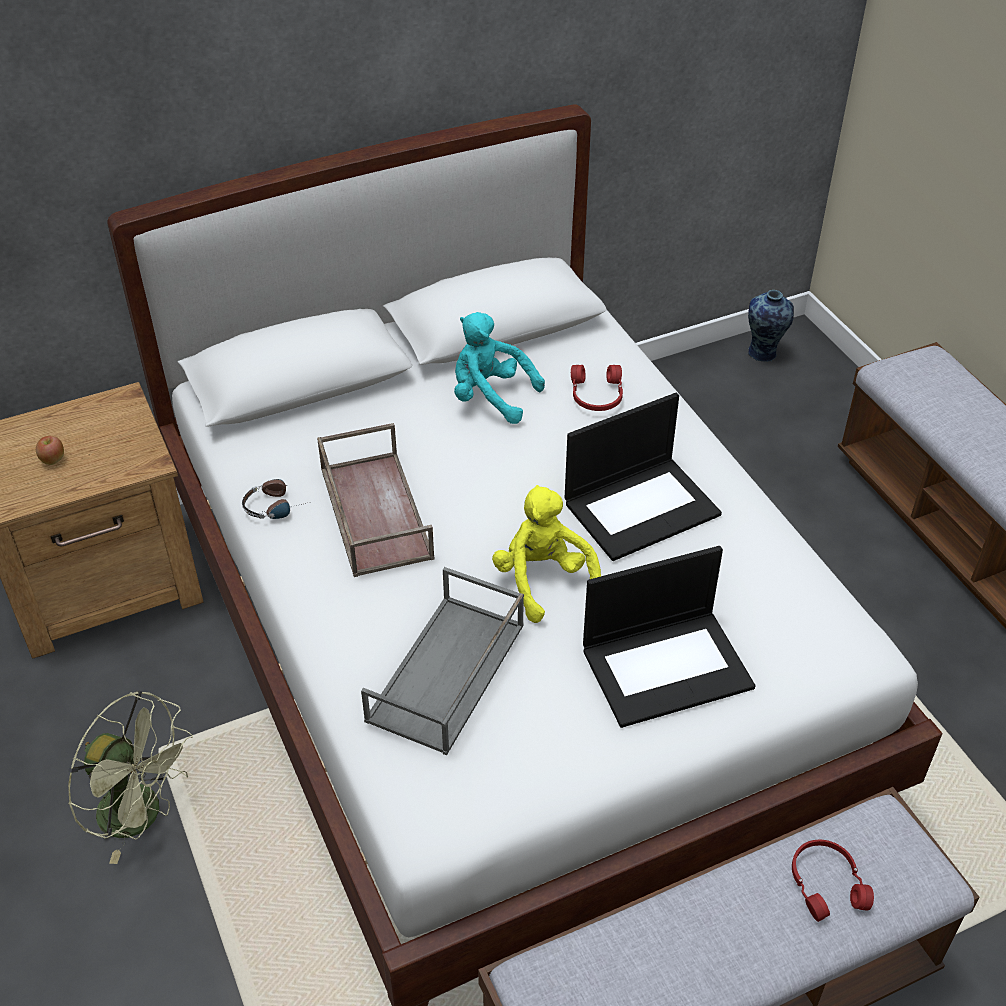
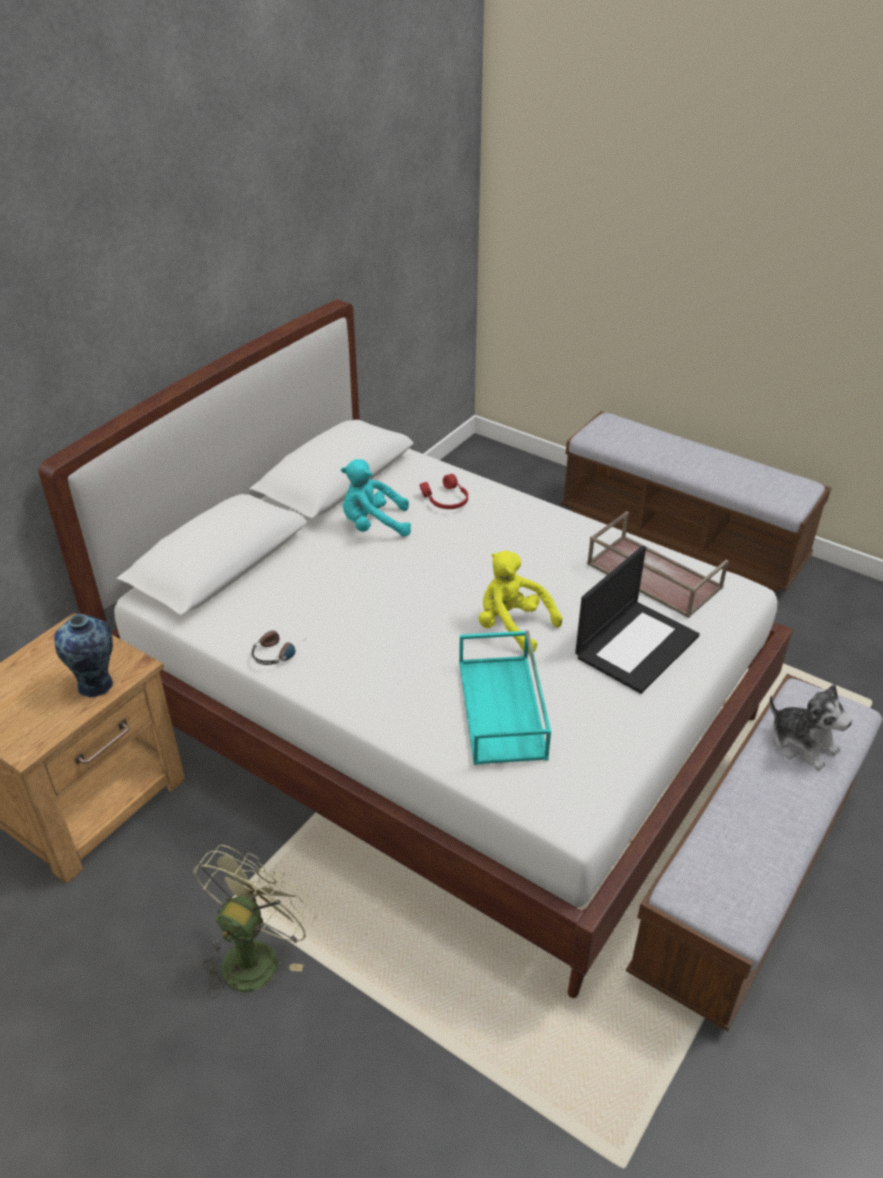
camera: 30 degrees left, 5 degrees down
(53, 460) = (47, 694): apple -> none
(142, 815) = (255, 954): green fan -> green fan turned 60 degrees counterclockwise
(373, 512) = (356, 628): brown tray -> brown tray (652, 576)
(447, 674) = (503, 709): grey tray -> turquoise tray
(642, 507) = (536, 557): laptop -> none
(763, 353) = (467, 465): vase -> vase (97, 685)
(826, 884) = (802, 743): red headphones -> plush toy

